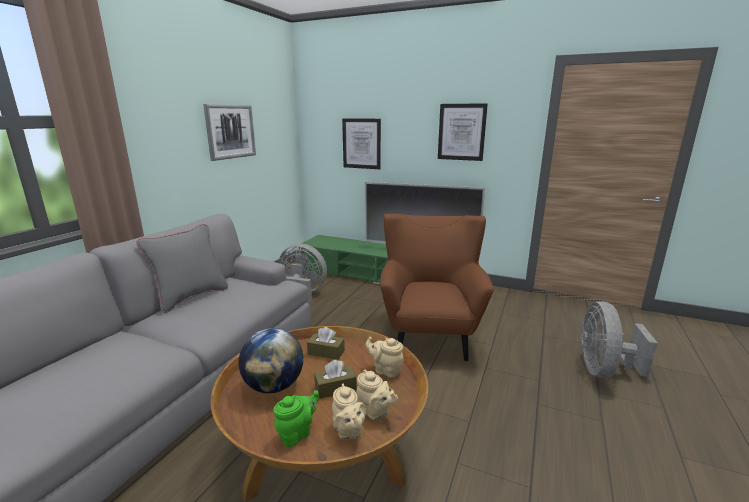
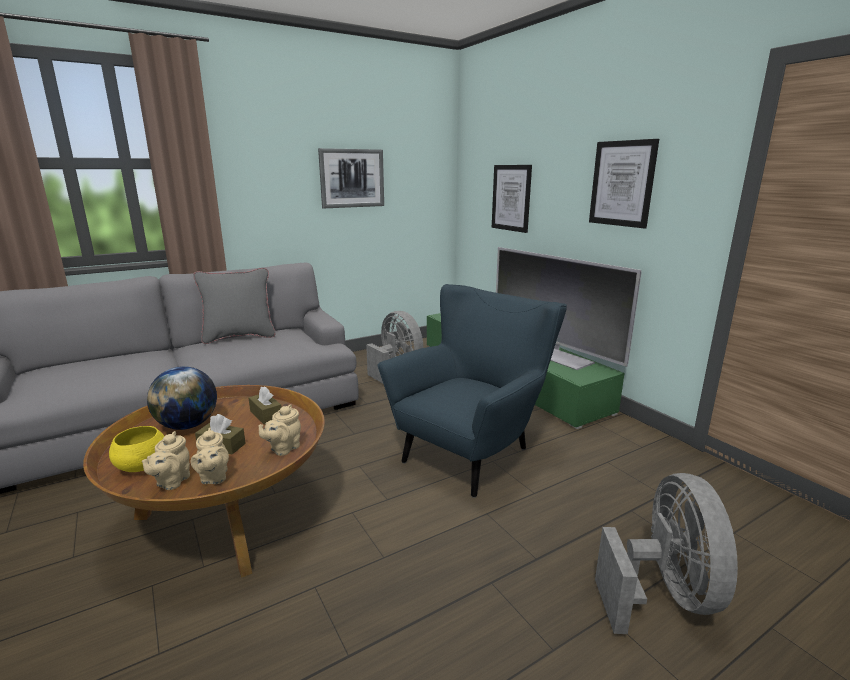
camera: 35 degrees right, 0 degrees up
(297, 433) = (141, 466): green teapot -> yellow bowl
(386, 370) = (283, 449): beige teapot -> beige teapot turned 120 degrees counterclockwise
(429, 334) = (473, 452): brown armchair -> blue armchair
(603, 370) = (663, 594): grey fan -> grey fan turned 135 degrees clockwise

